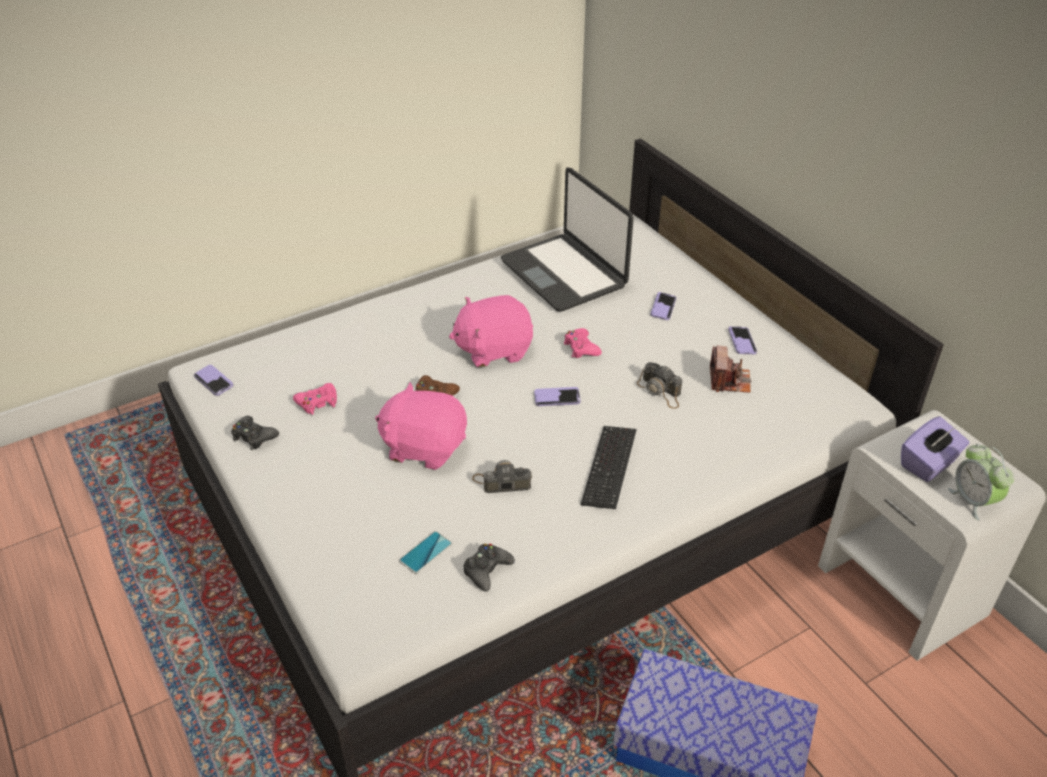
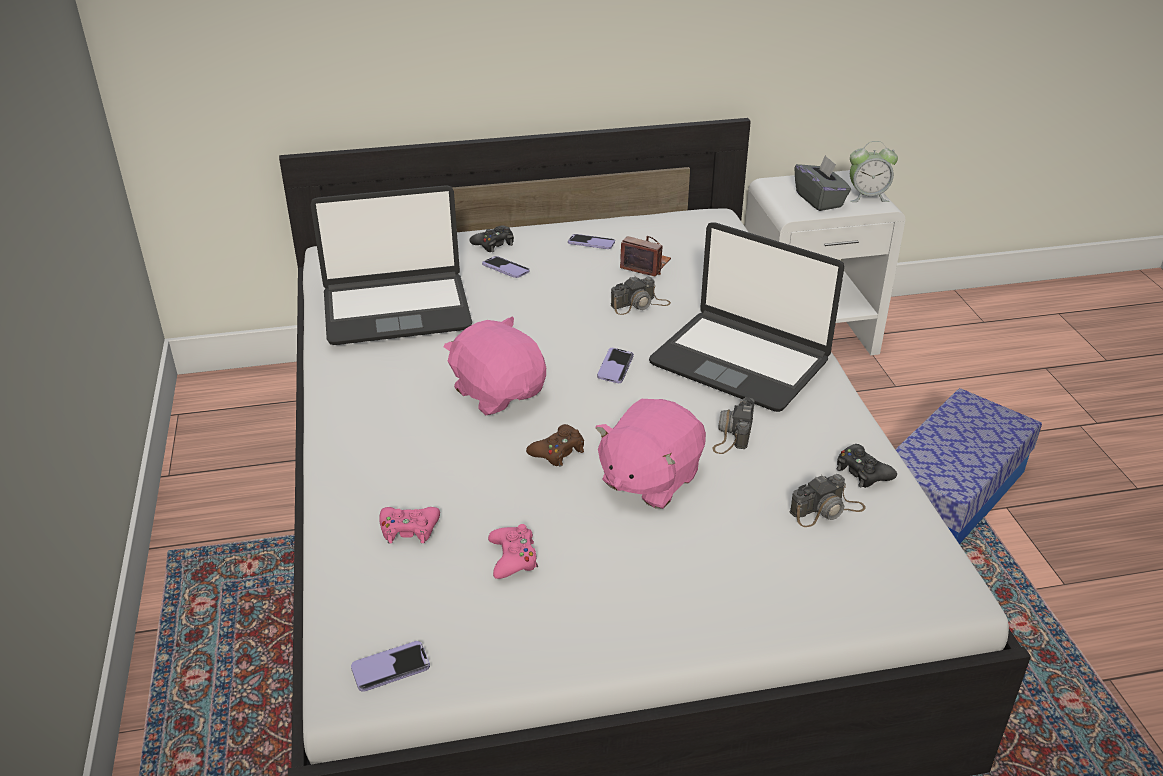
camera: 70 degrees left, 5 degrees down
(254, 437) = (549, 635): black game controller -> black game controller (494, 244)
(426, 553) = (827, 510): phone -> camera
(493, 349) = (498, 392): pink plush toy -> pink plush toy turned 135 degrees clockwise
(581, 348) = (541, 332): pink game controller -> pink game controller (409, 529)
(609, 468) = (740, 361): keyboard -> laptop
(929, 464) = (819, 200): purple tissue box -> grey tissue box

